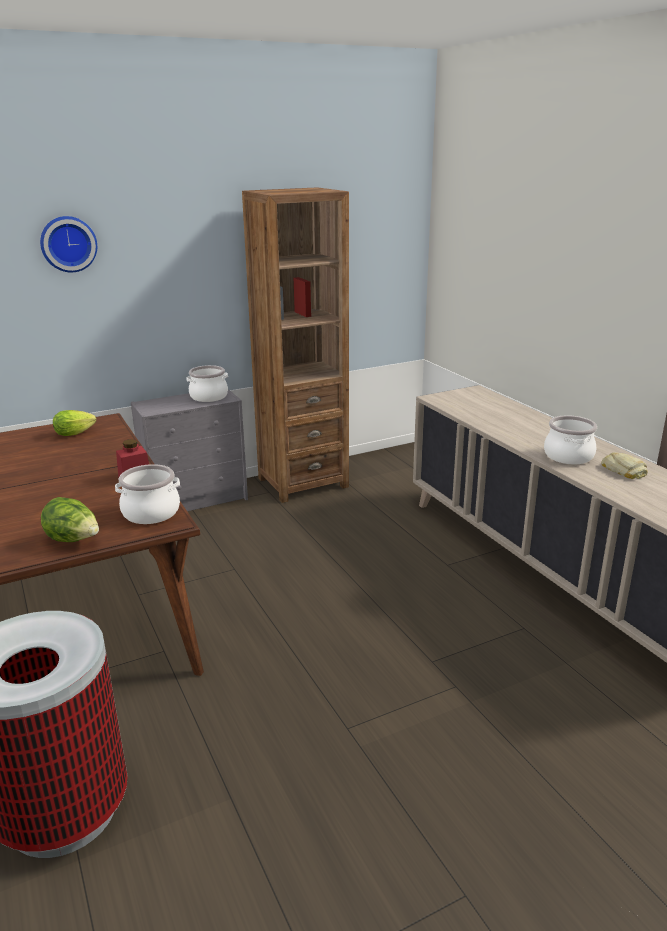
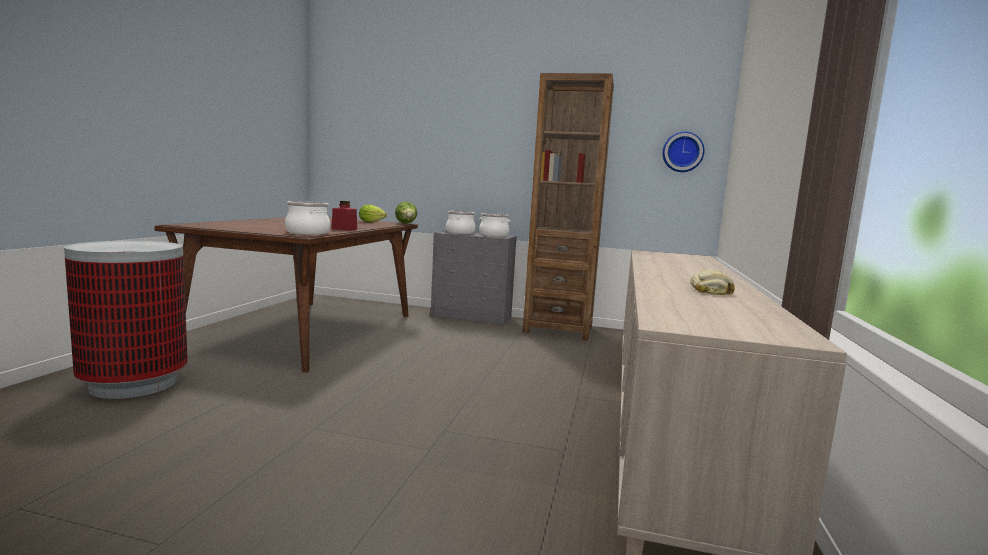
camera: 40 degrees right, 15 degrees down
(68, 244) = (427, 114): wall clock -> wall clock (682, 152)
(74, 540) = (248, 229): lettuce -> lettuce (406, 223)
(569, 456) = (674, 277): cooking pot -> cooking pot (460, 233)

